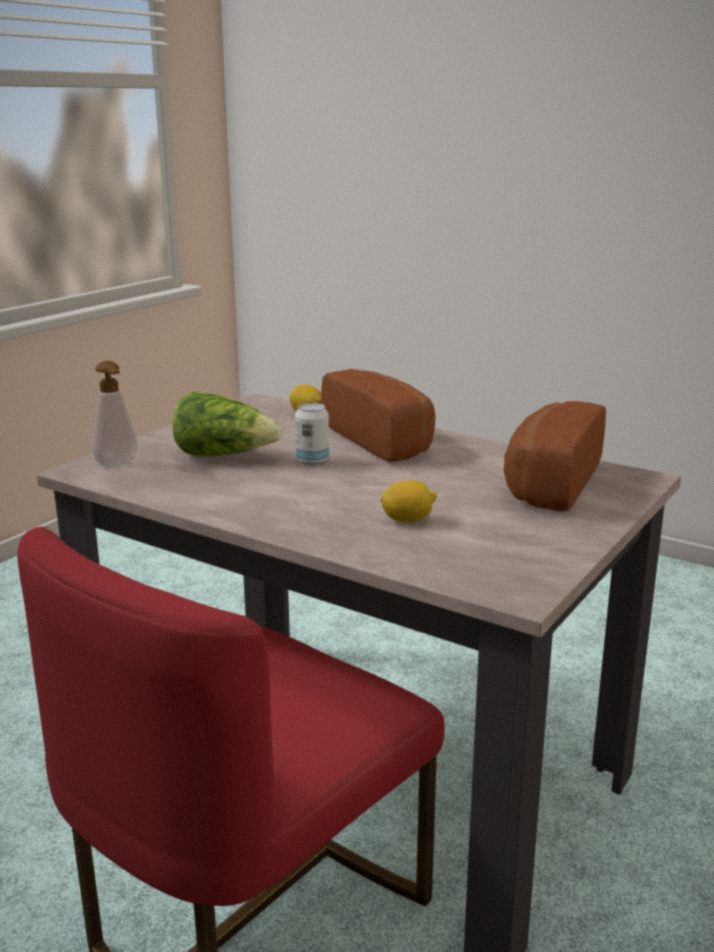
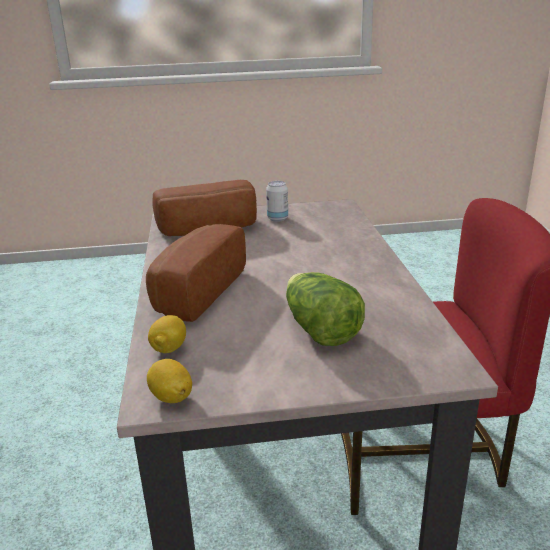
camera: 130 degrees left, 5 degrees up
(118, 465) = (415, 359): soap dispenser -> none
(312, 461) = (276, 294): can -> can (277, 218)
(408, 520) = (314, 239): lemon -> lemon (171, 397)

